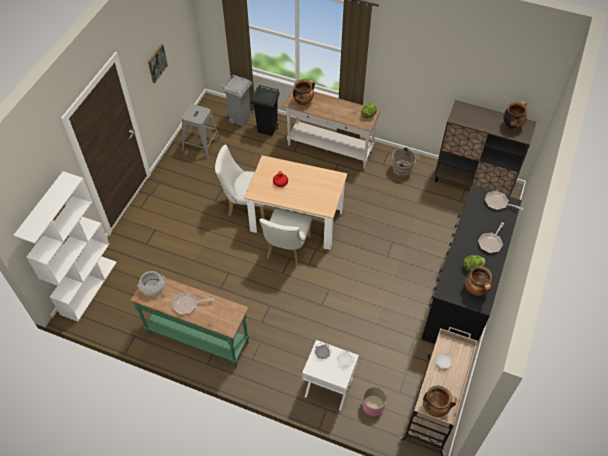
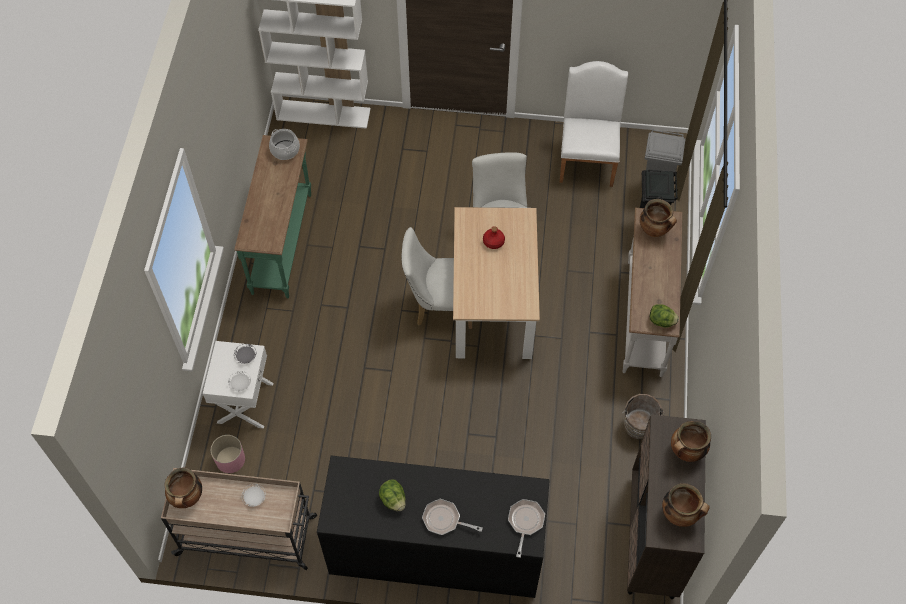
camera: 75 degrees right, 5 degrees up
(157, 63) = (599, 21): picture -> none
(187, 304) = (269, 191): frying pan -> none
(201, 144) = (587, 157): grey stool -> white chair
(476, 290) = (354, 508): cooking pot -> cooking pot (686, 452)

